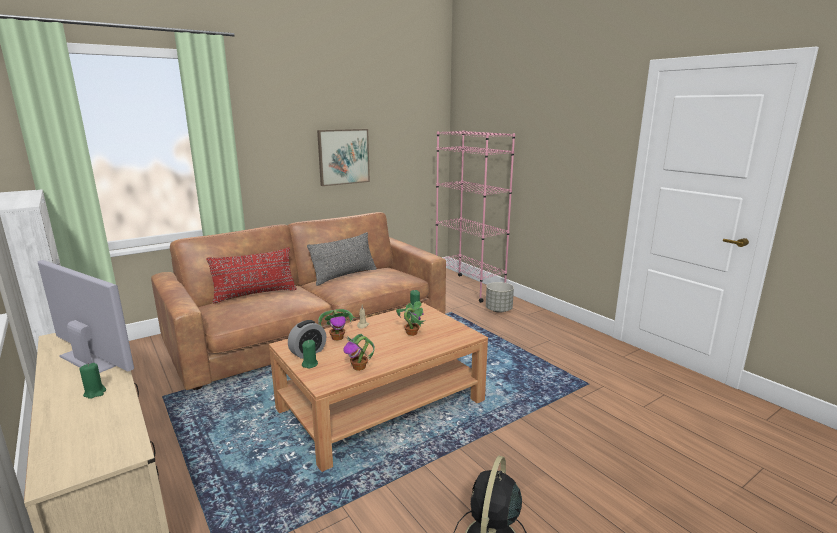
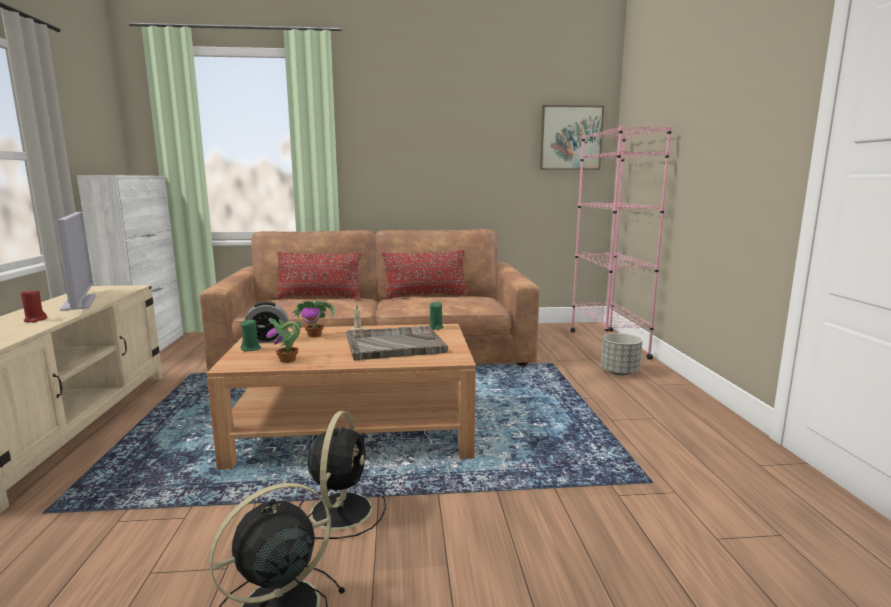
camera: 30 degrees right, 5 degrees down
(95, 393) = (35, 320): green candle -> red candle
(343, 156) = (463, 165): picture -> picture (570, 138)
(344, 276) = (425, 296): grey pillow -> red pillow
(411, 333) = (393, 345): potted plant -> grey tray
(448, 465) = (342, 509): none -> black fan

